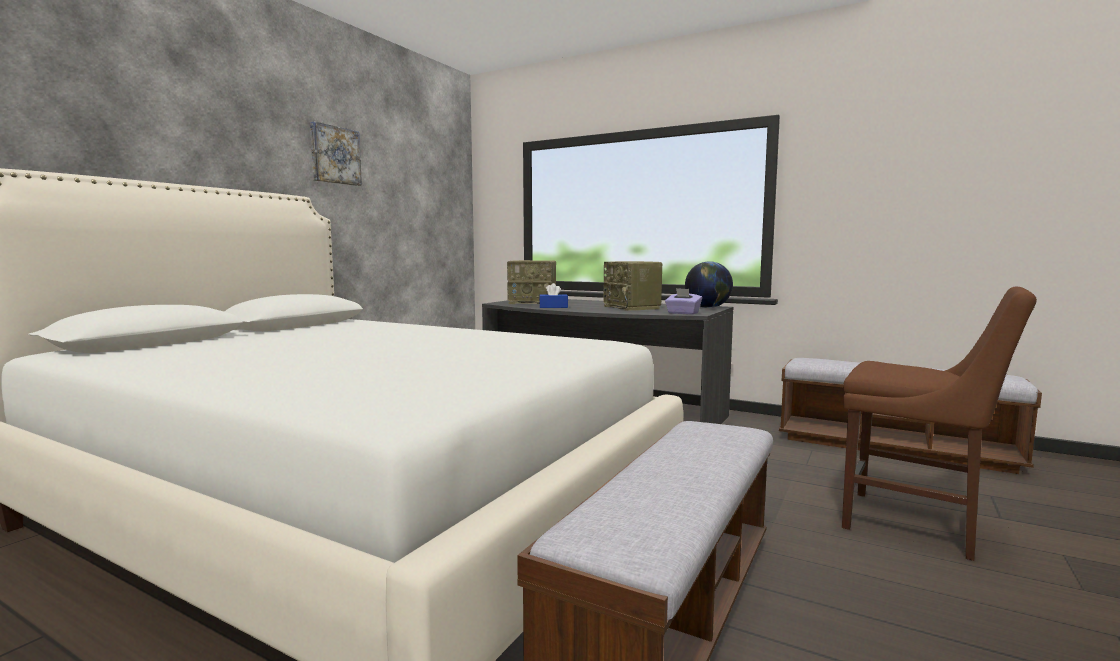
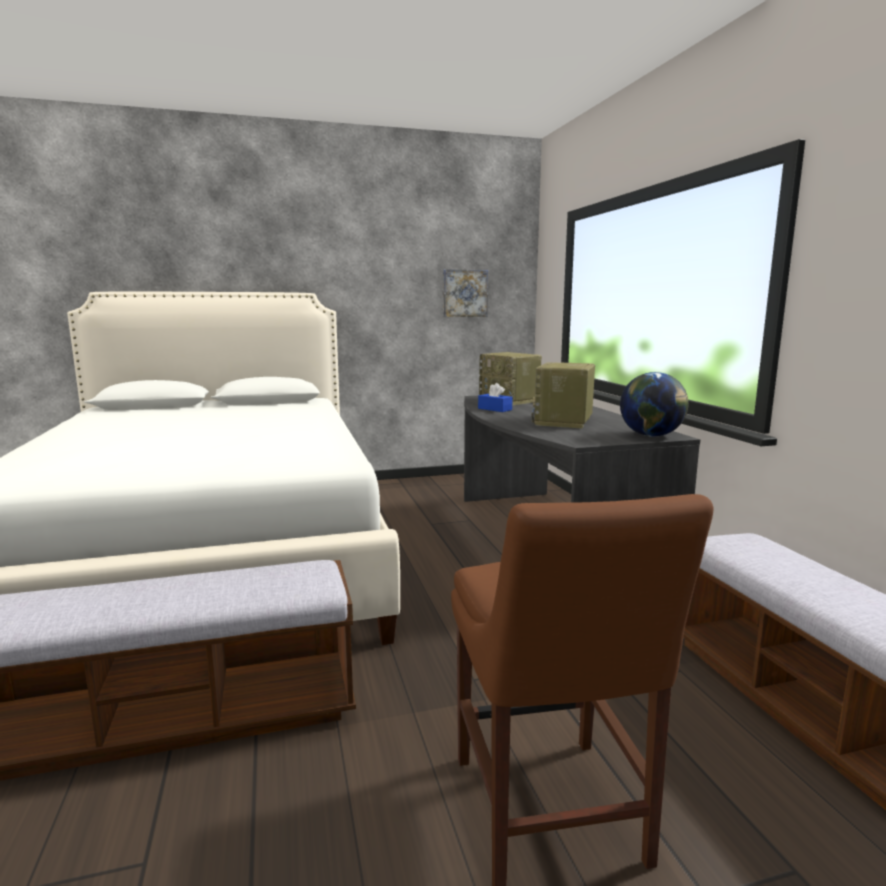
camera: 45 degrees right, 5 degrees up
(334, 155) = (354, 252): picture -> picture (464, 293)
(682, 313) = (568, 439): purple tissue box -> none

